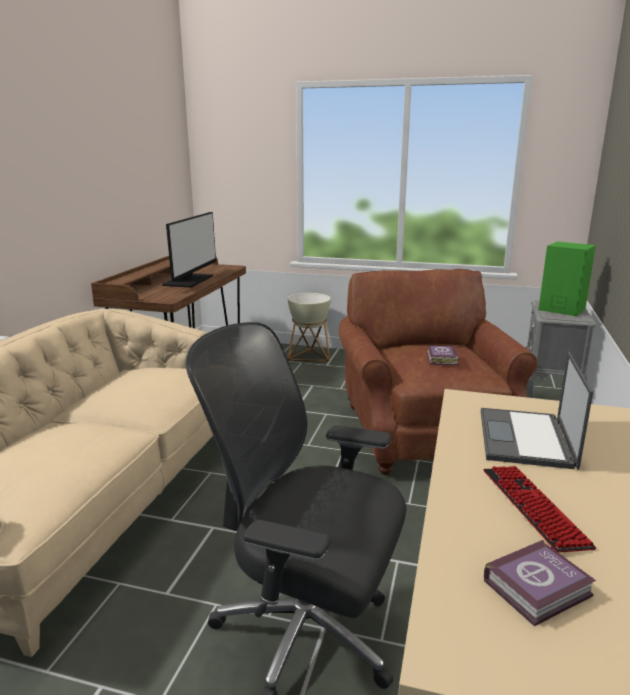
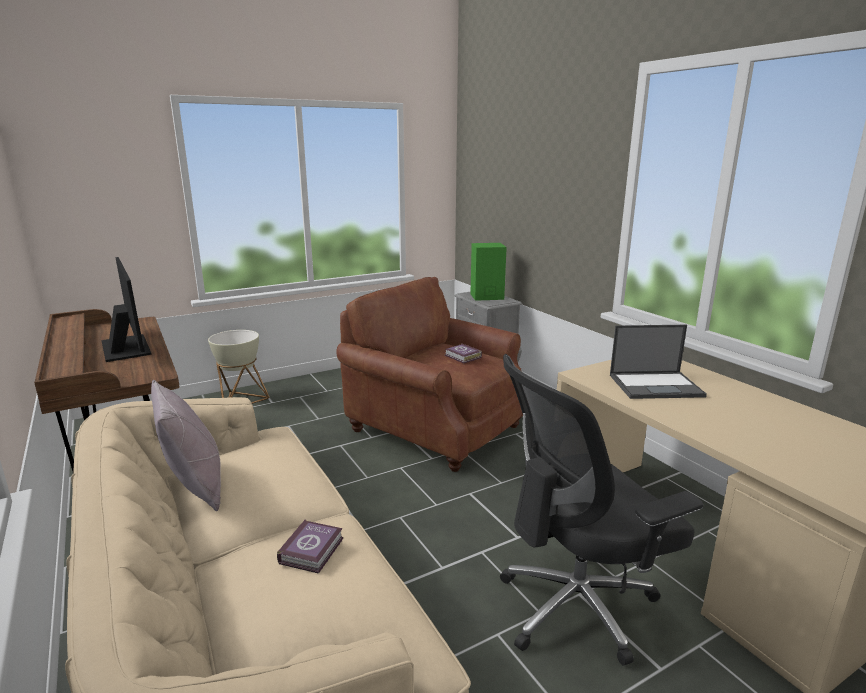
camera: 45 degrees left, 0 degrees up
(115, 378) = (195, 486): none -> purple pillow
(526, 439) = (656, 385): laptop -> laptop turned 60 degrees counterclockwise
(533, 508) = (734, 420): keyboard -> none
(540, 588) = (811, 454): book -> book (313, 550)

